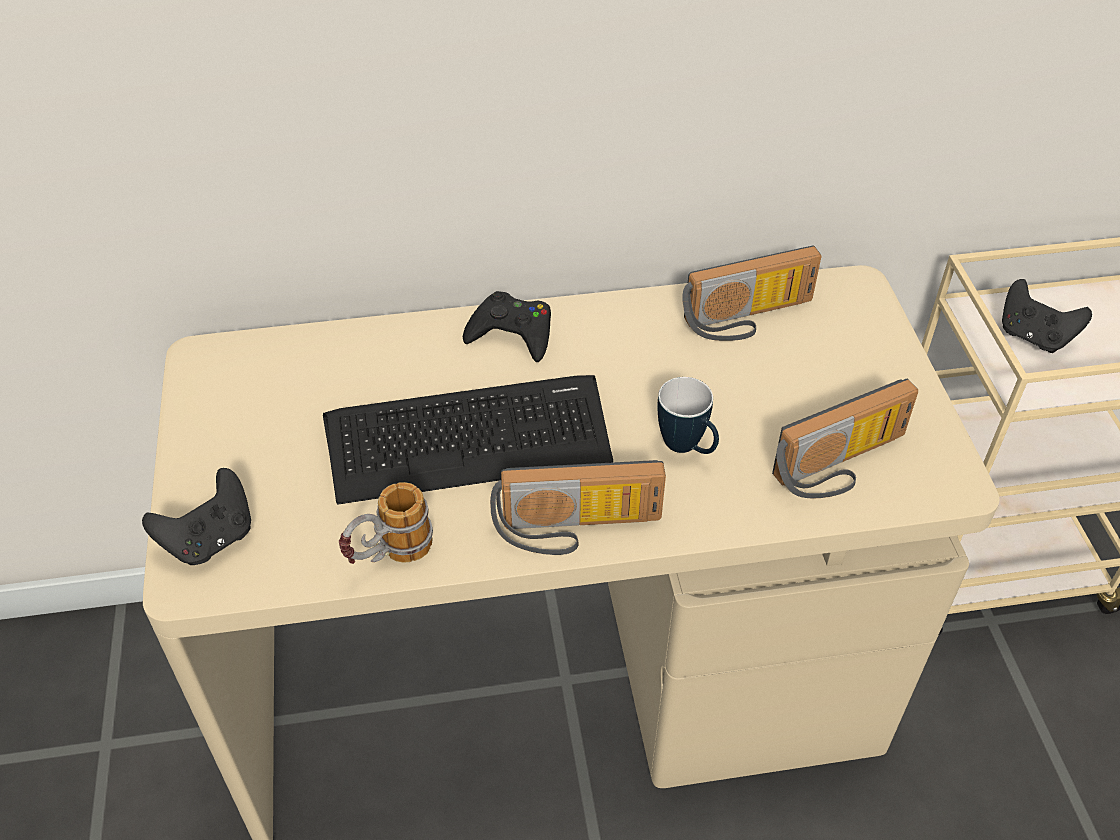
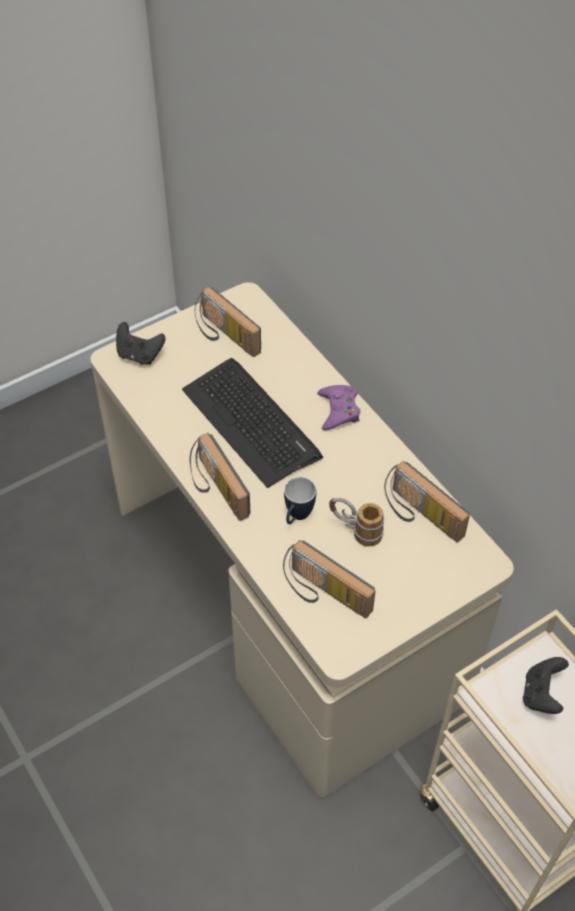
camera: 65 degrees right, 5 degrees up
(261, 411) = (224, 336): none -> radio
(389, 557) = (161, 422): mug -> mug (355, 531)
(512, 333) = (338, 410): black game controller -> purple game controller

